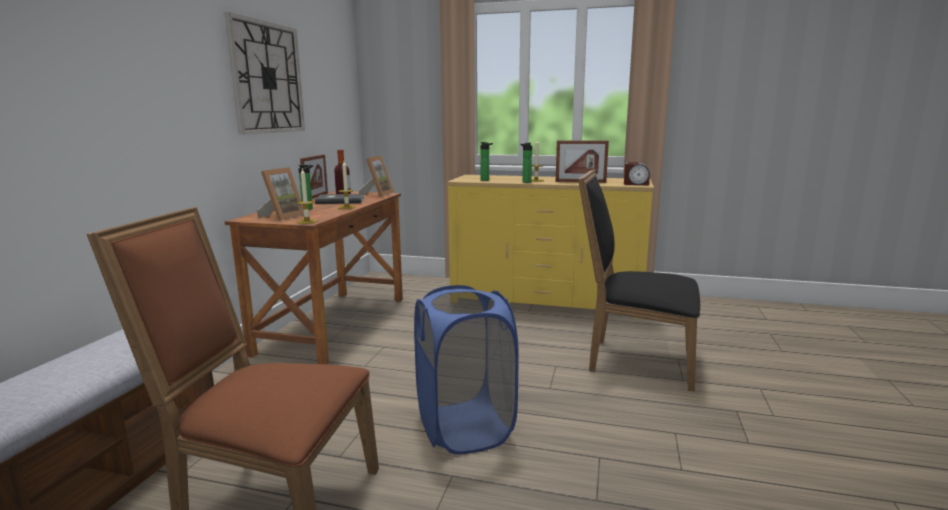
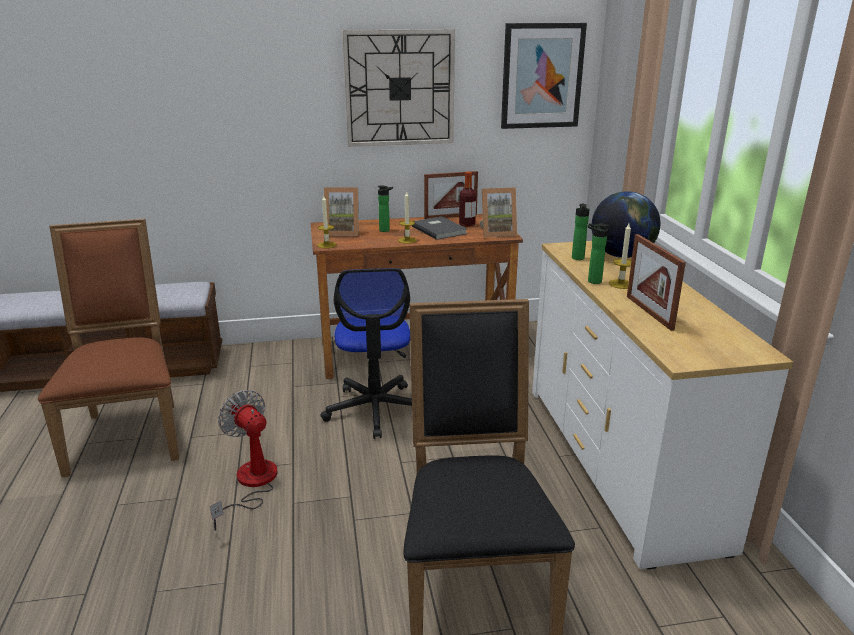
camera: 65 degrees right, 10 degrees up
(337, 77) = (542, 76): none -> picture
(406, 354) = (375, 409): none -> office chair
(465, 428) = (251, 484): blue laundry basket -> fan
(492, 176) = (621, 255): none -> globe
(546, 300) = (620, 461): yellow dresser -> white dresser
(636, 184) = (685, 355): alarm clock -> none

